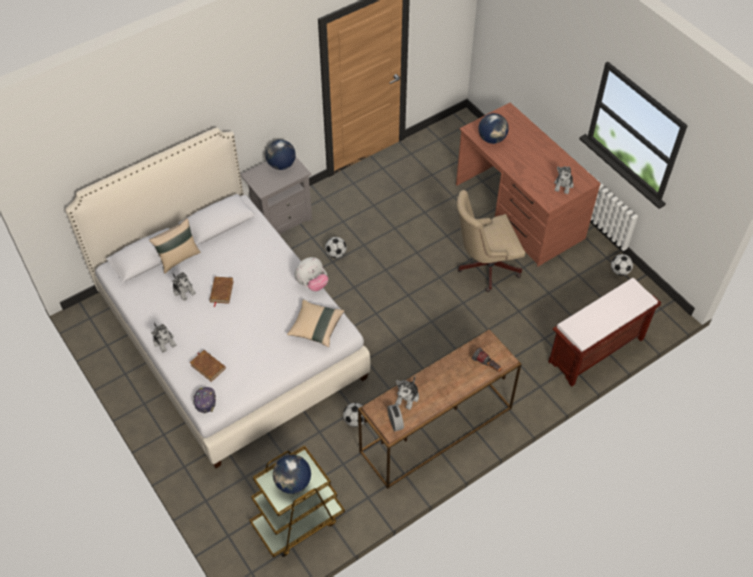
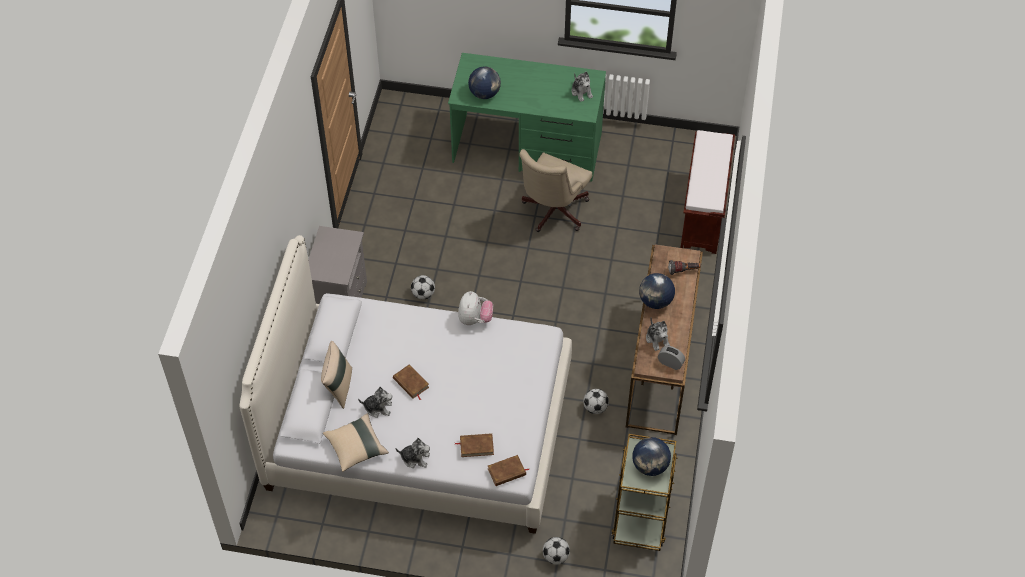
camera: 45 degrees left, 0 degrees up
(205, 401) = (507, 472): cap -> brown book
(281, 165) = (329, 244): globe -> globe (655, 301)
(316, 328) = (521, 349): beige pillow -> beige pillow (356, 448)
(519, 211) = (527, 147): brown desk -> green desk
(619, 271) = (654, 139): football -> football (556, 556)

